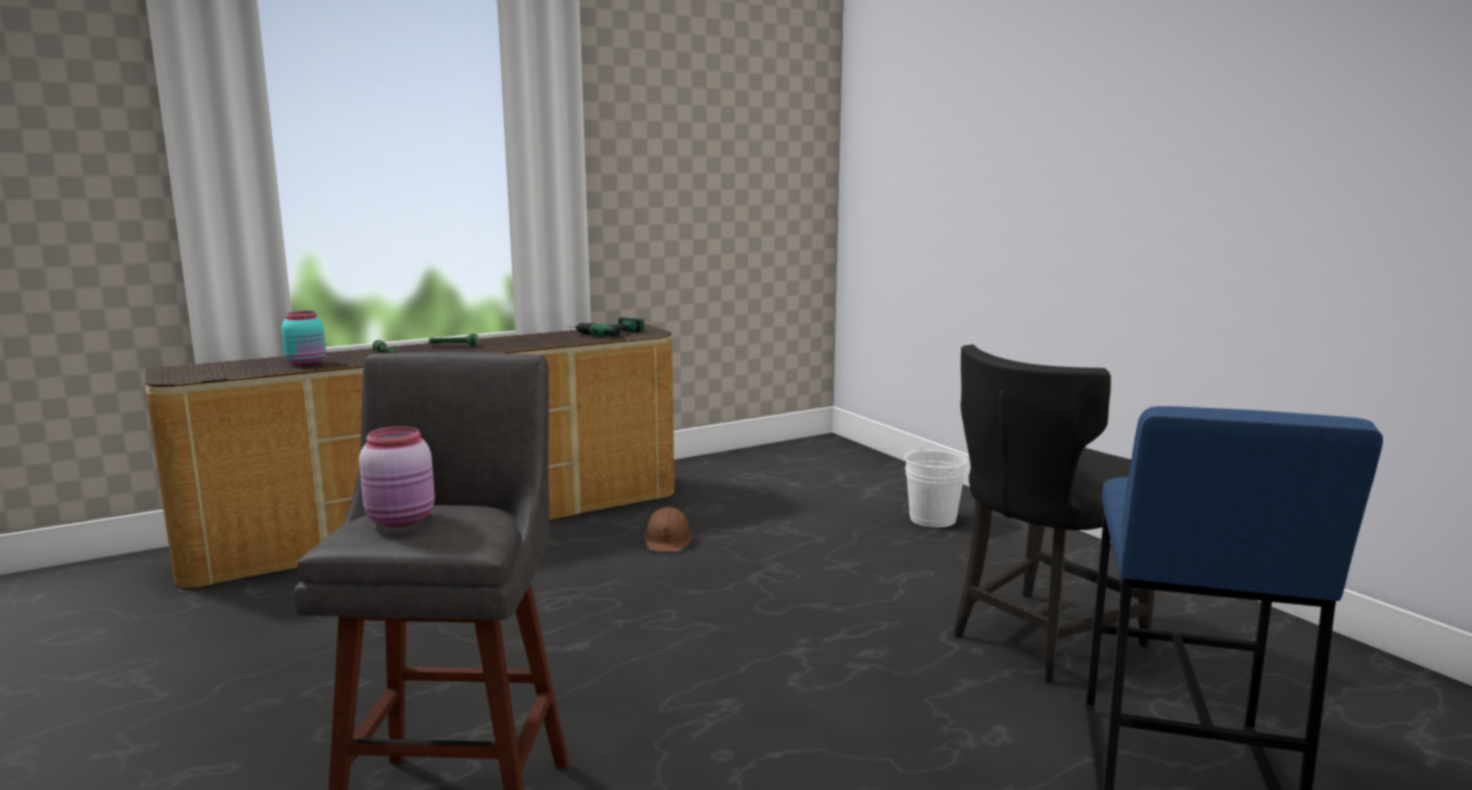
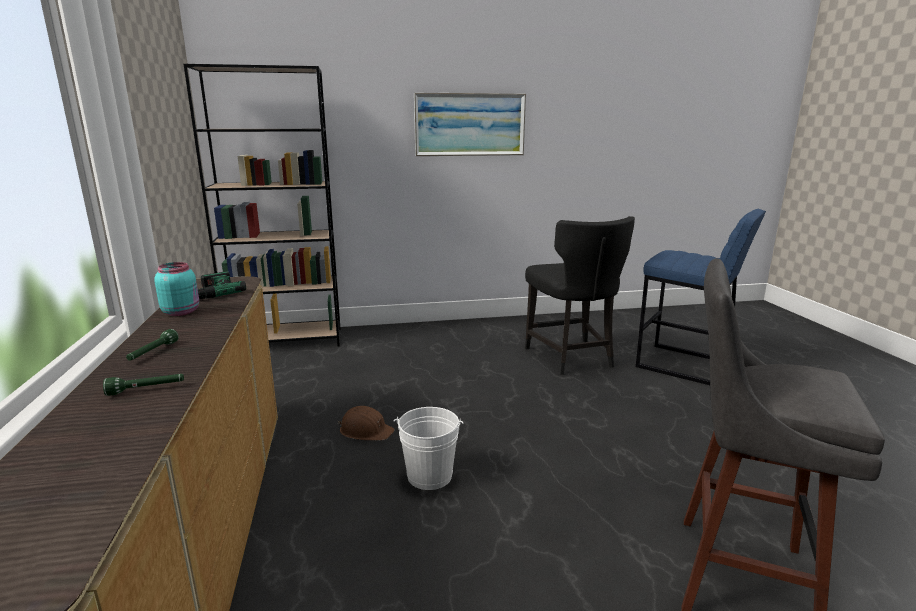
camera: 70 degrees left, 5 degrees up
(307, 363) = (109, 446): turquoise jar -> turquoise jar (182, 312)
(402, 520) = (809, 389): pink jar -> none
(849, 458) = (287, 340): none -> beige bookcase
(932, 519) = (415, 343): white bucket -> white bucket (429, 475)
(1124, 171) = (469, 124): none -> picture

